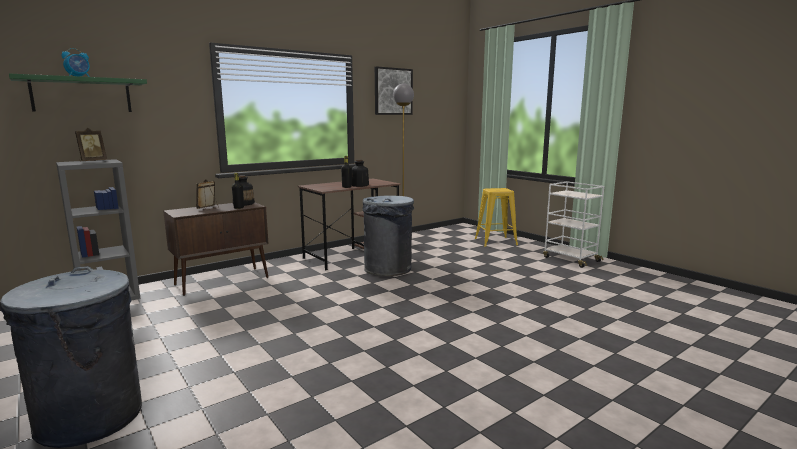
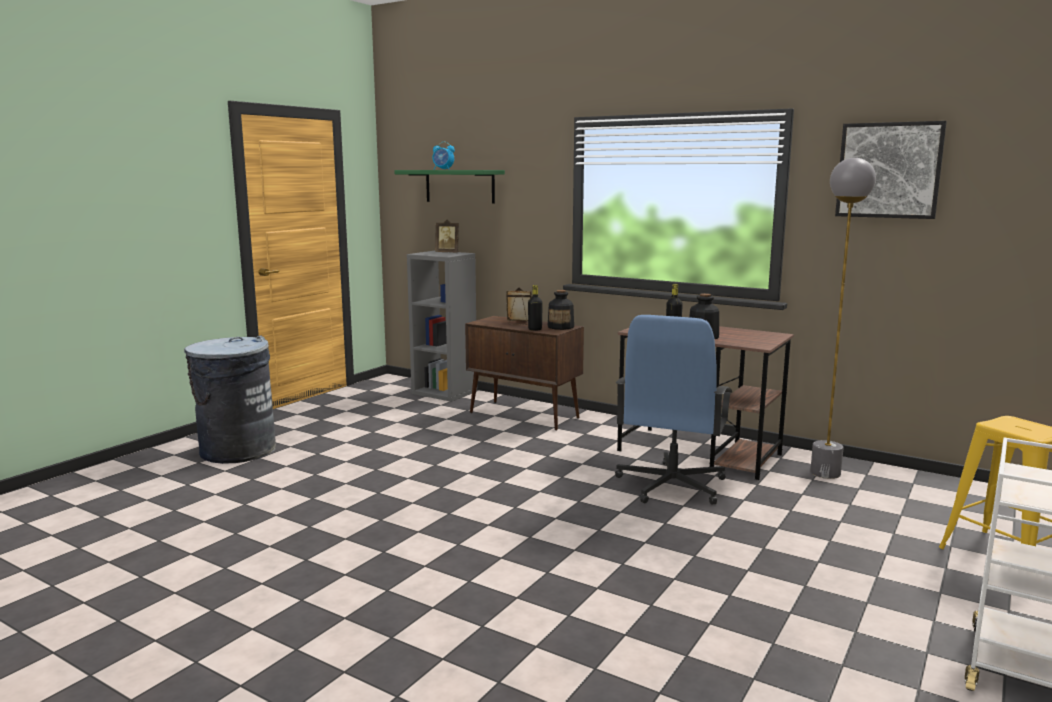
camera: 70 degrees right, 0 degrees up
(388, 269) = (670, 485): grey trash can -> blue office chair

